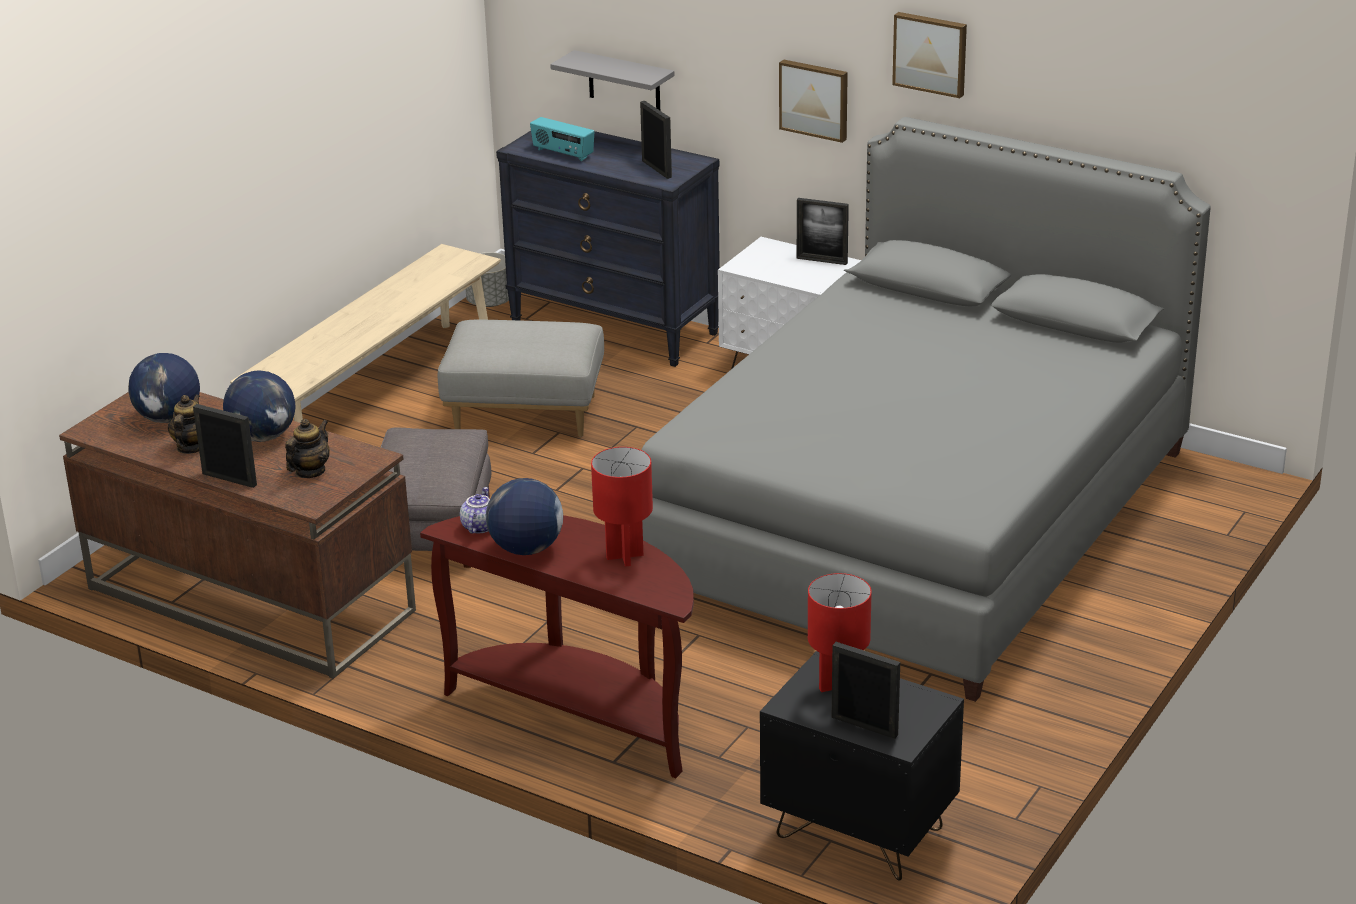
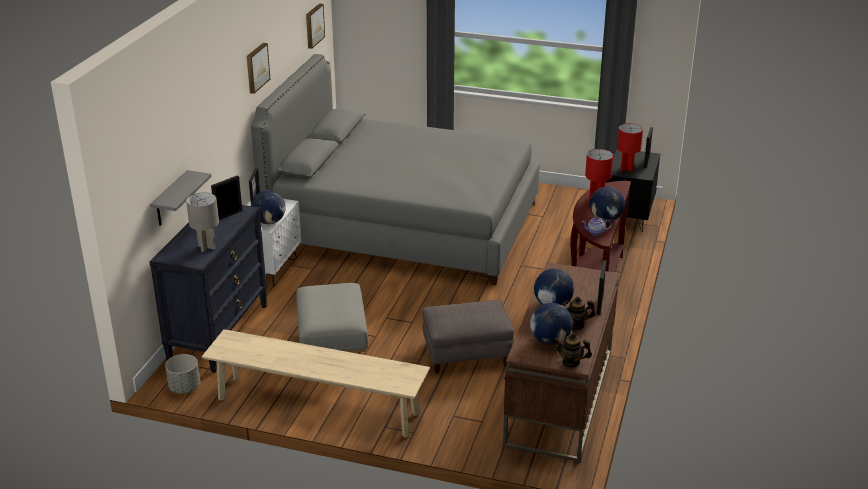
camera: 105 degrees left, 0 degrees up
(310, 471) = (578, 283): teapot -> teapot (571, 362)
(562, 154) = (206, 247): radio -> grey table lamp
(757, 269) = (269, 222): none -> globe
(815, 99) = (230, 130): picture -> picture (313, 25)

